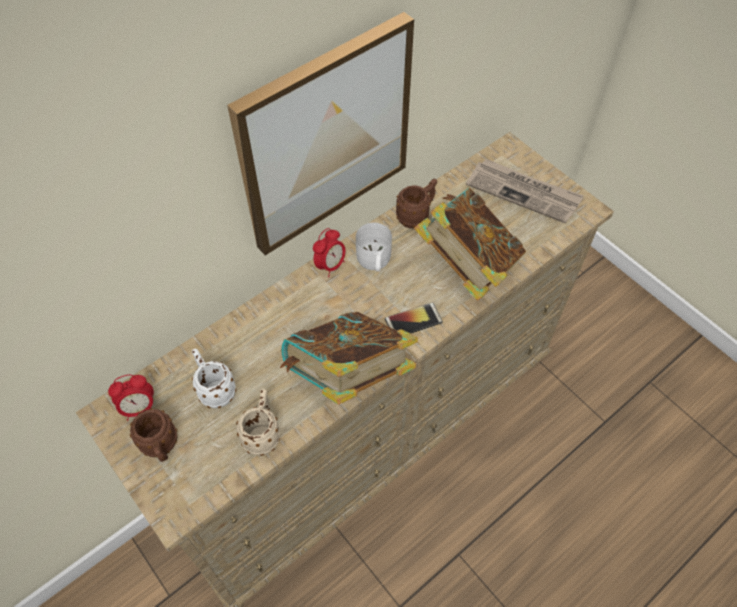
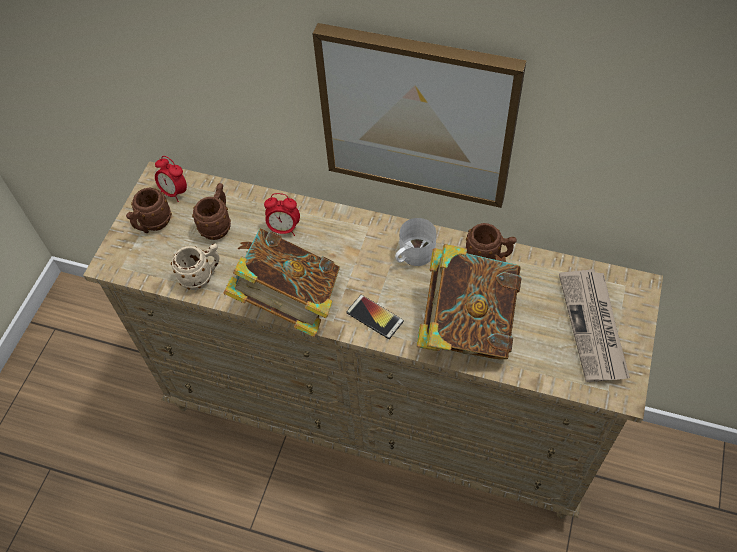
camera: 60 degrees right, 0 degrees up
(214, 389) = (218, 225): white mug -> brown mug
(330, 265) = (384, 228): alarm clock -> alarm clock (284, 229)

